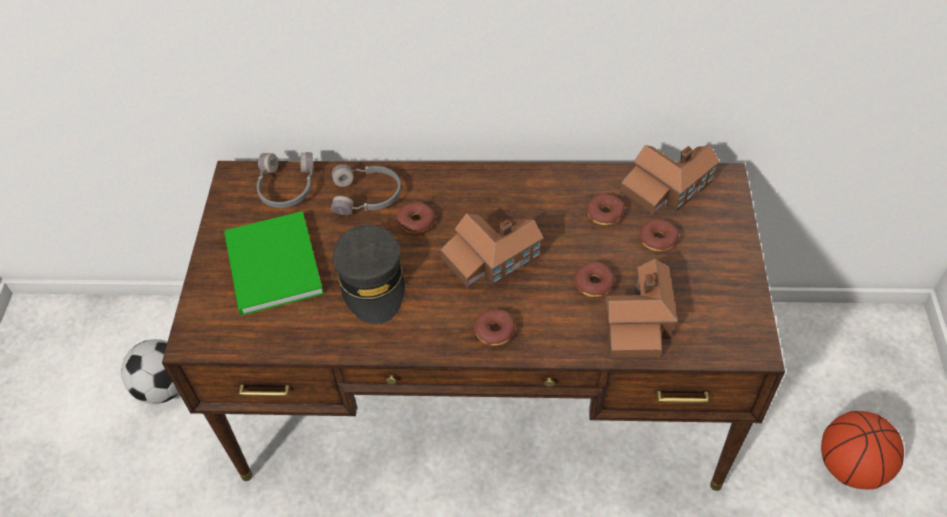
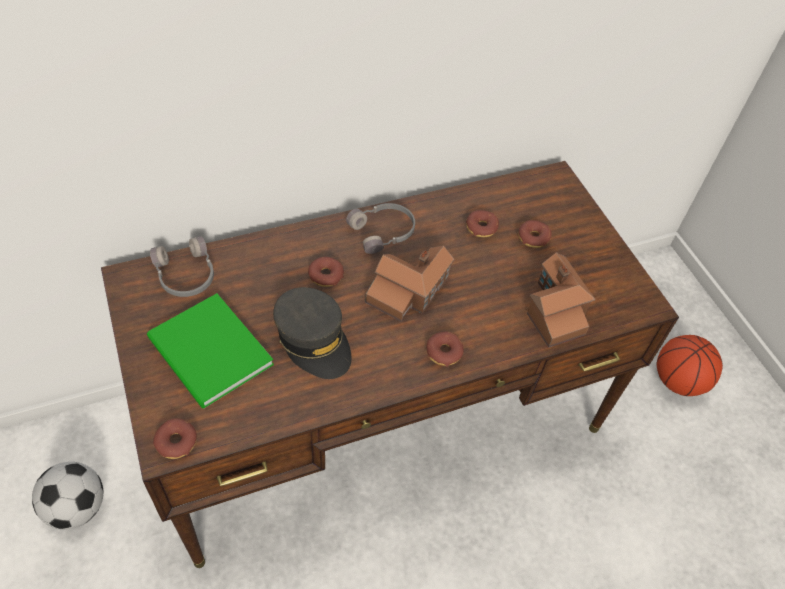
camera: 30 degrees left, 0 degrees up
(367, 196) = (268, 264): grey headphones -> grey headphones (383, 232)
(594, 283) = (503, 288): donut -> donut (176, 442)
(666, 188) = (518, 194): toy house -> none

